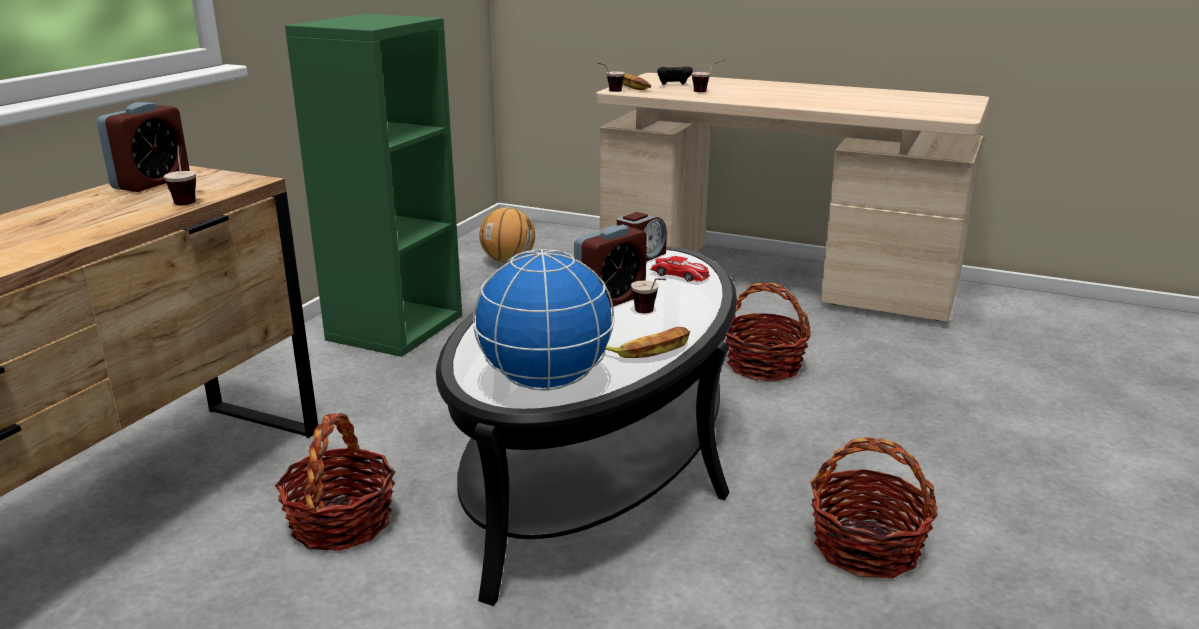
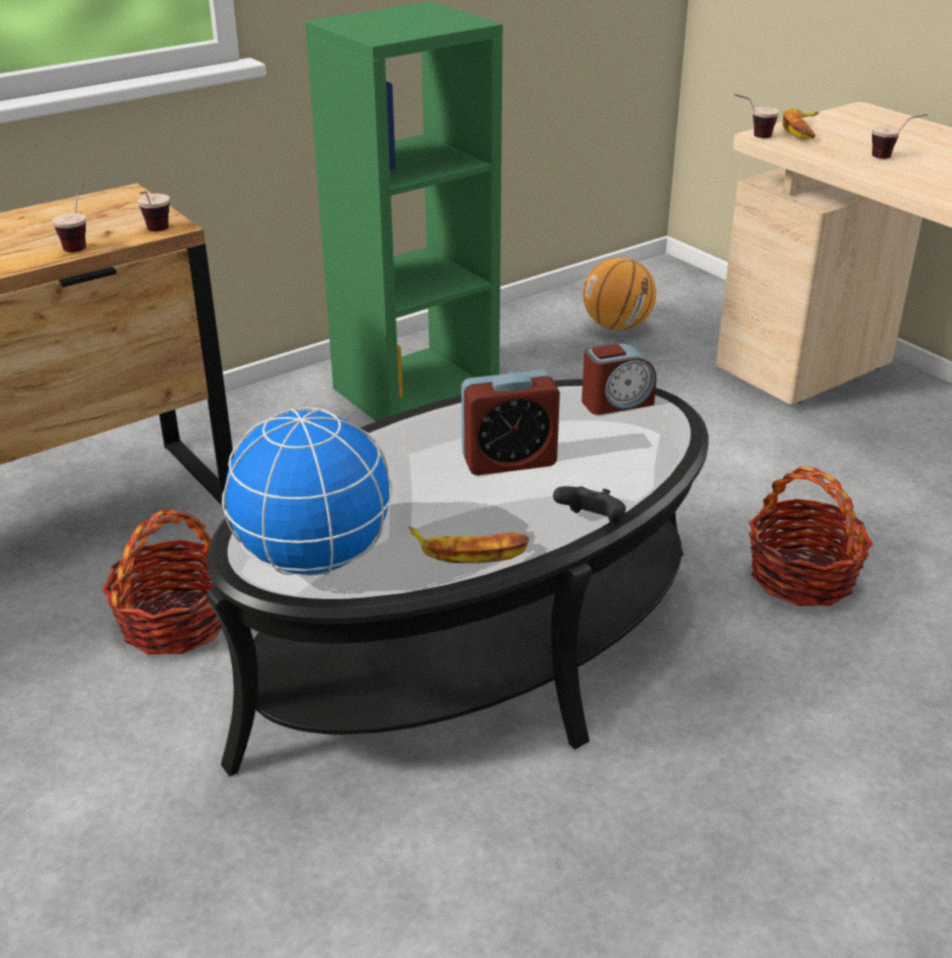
camera: 30 degrees right, 10 degrees up
(151, 183) = (82, 210): alarm clock -> none
(650, 314) = (530, 497): cup -> cup (155, 233)
(673, 85) = (860, 137): black game controller -> black game controller (591, 522)
(680, 275) = (633, 445): toy car -> none
(866, 548) = (684, 885): basket -> none

